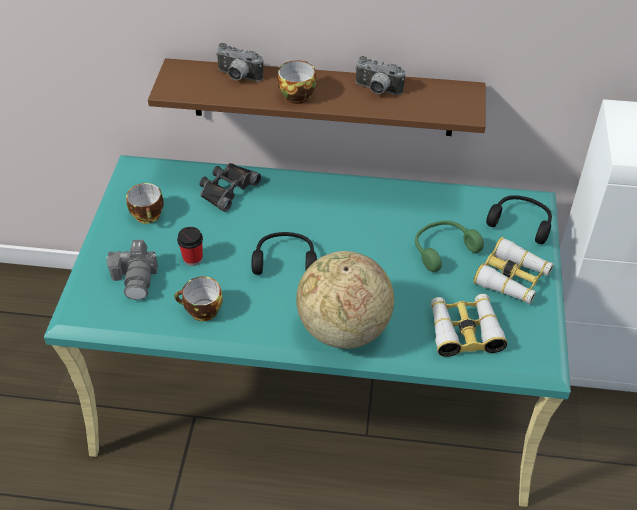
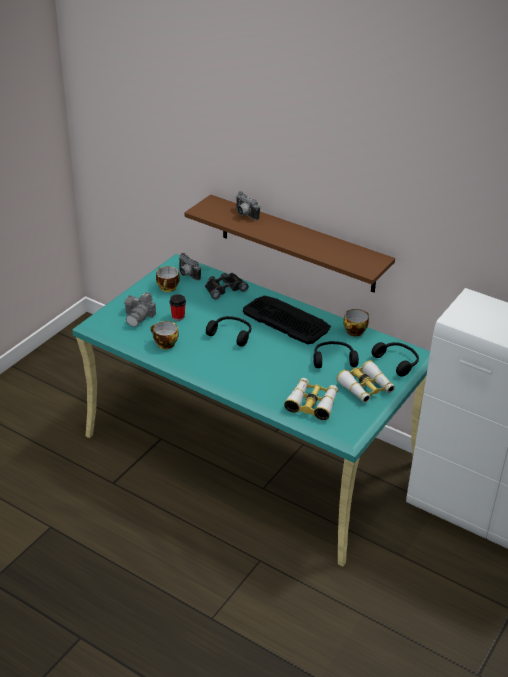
camera: 25 degrees right, 10 degrees down
(297, 94) = (272, 232): cup -> cup (355, 330)
(341, 210) = (286, 320): none -> keyboard
(343, 329) = (239, 378): globe -> none
(377, 90) = (322, 243): camera -> camera (187, 275)
(442, 249) = (333, 359): green headphones -> black headphones

